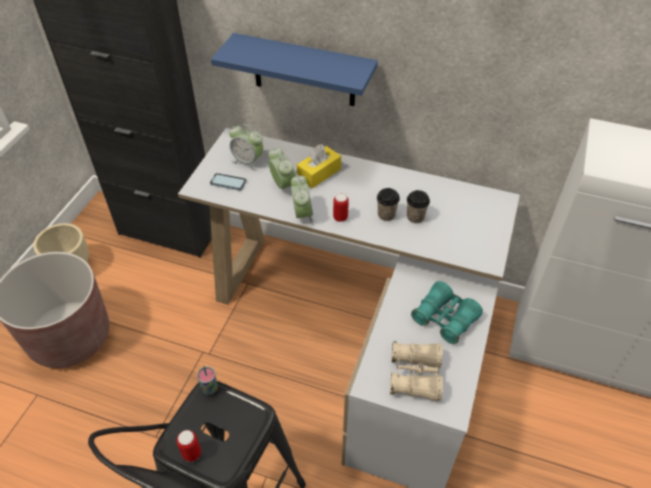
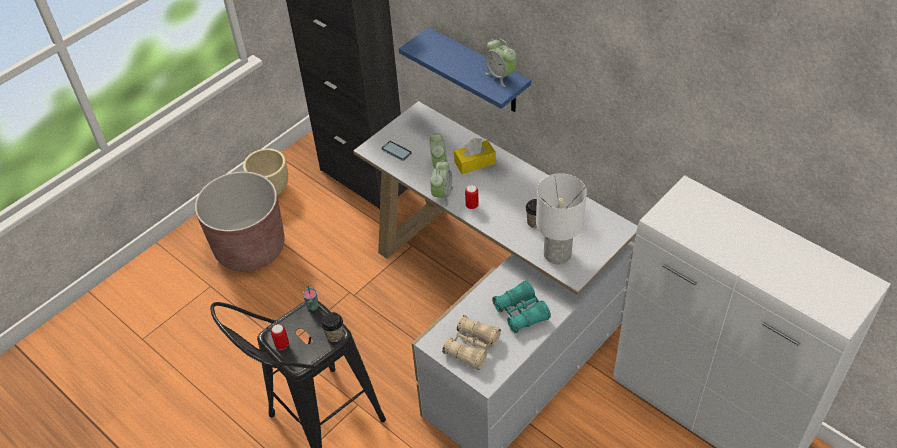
camera: 25 degrees right, 0 degrees up
(248, 161) = (421, 137): alarm clock -> alarm clock (500, 76)
(386, 215) = (511, 213): cup -> cup (335, 335)
(458, 244) = (557, 254): none -> white table lamp

